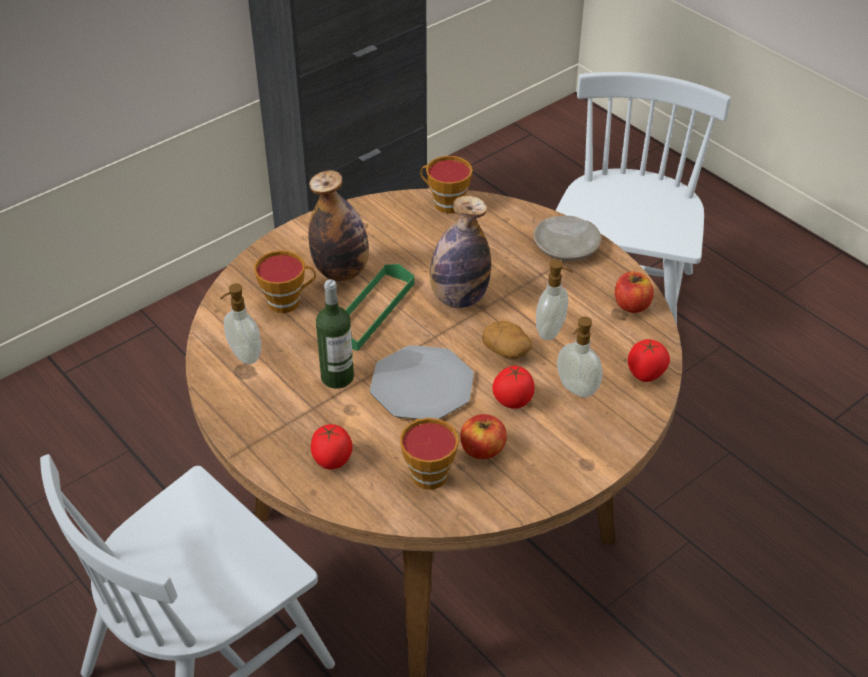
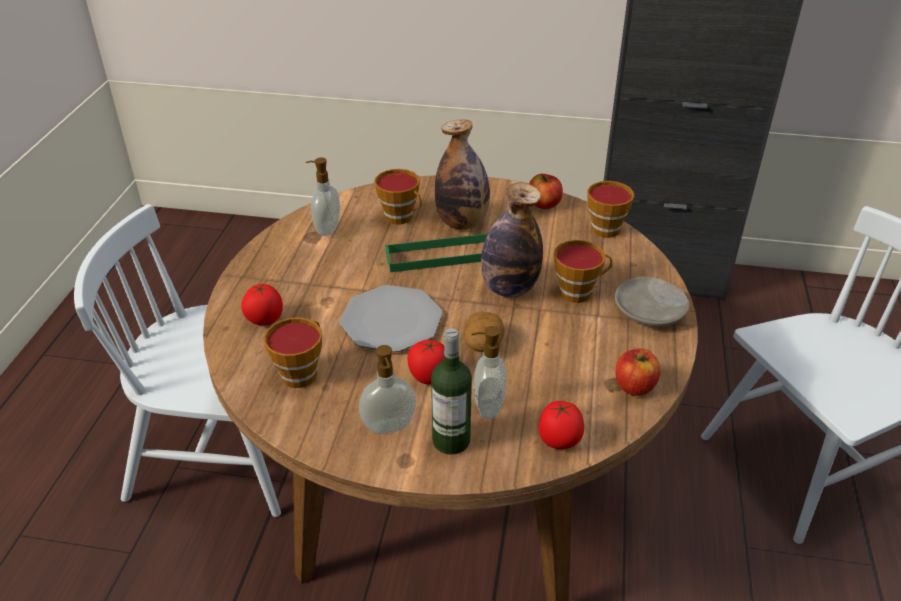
camera: 50 degrees right, 5 degrees down
(337, 377) = (352, 277): bottle -> bottle (451, 440)
(482, 449) = (356, 389): apple -> apple (544, 204)
(505, 265) = (579, 292): none -> cup
(551, 331) = (538, 356): soap dispenser -> soap dispenser (389, 427)

